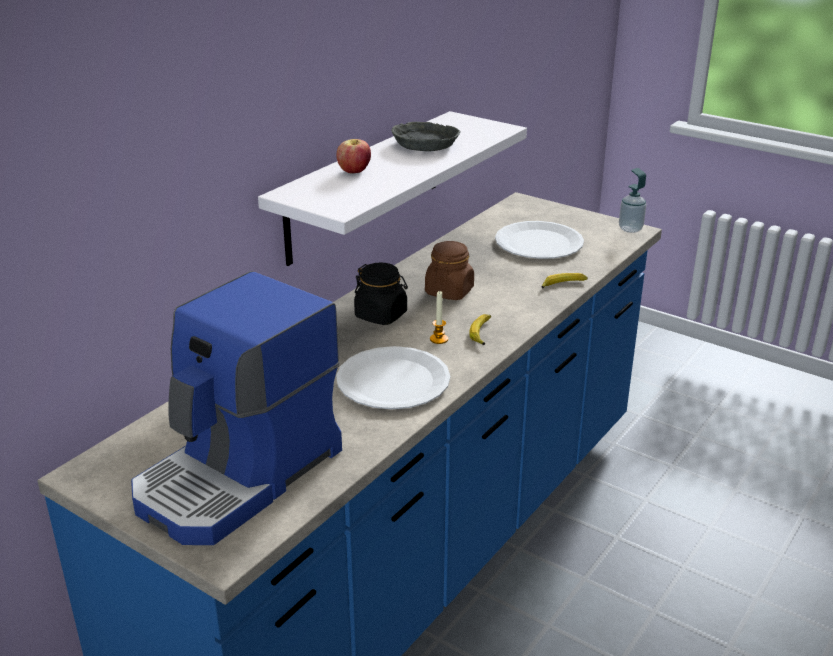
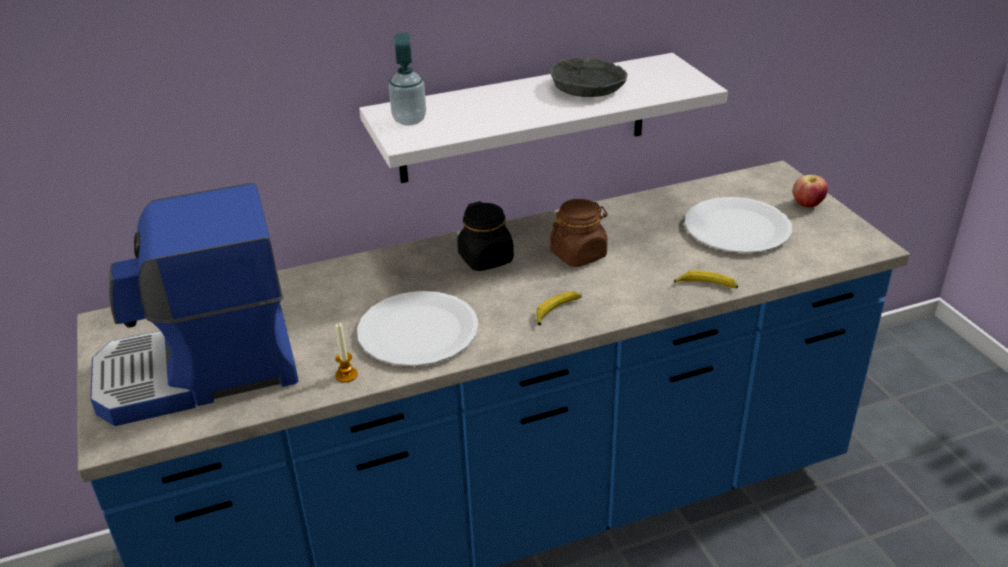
camera: 35 degrees right, 5 degrees up
(354, 172) = (476, 102): apple -> apple (807, 204)
(439, 339) = (508, 303): candle -> candle (346, 375)
(630, 229) = (867, 242): soap dispenser -> soap dispenser (409, 120)

